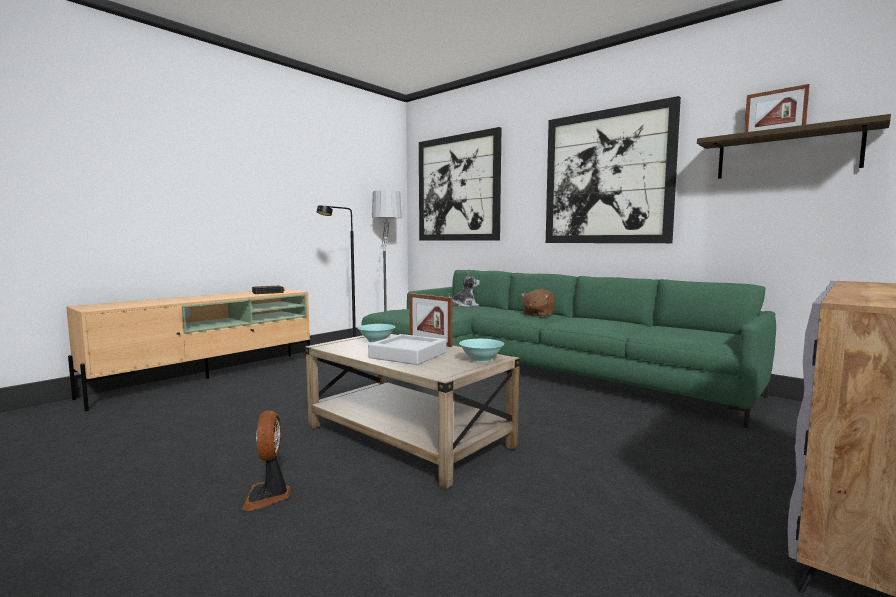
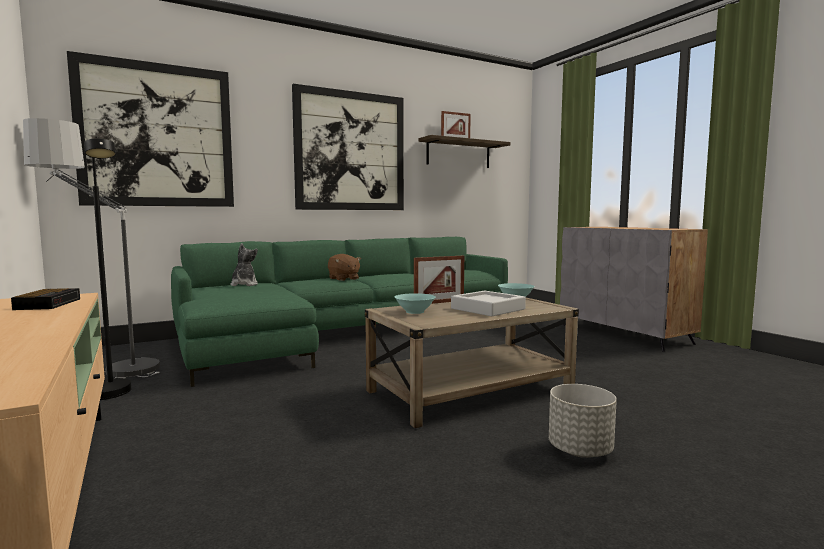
camera: 70 degrees left, 0 degrees up
(268, 496) = (580, 450): fan -> grey planter

